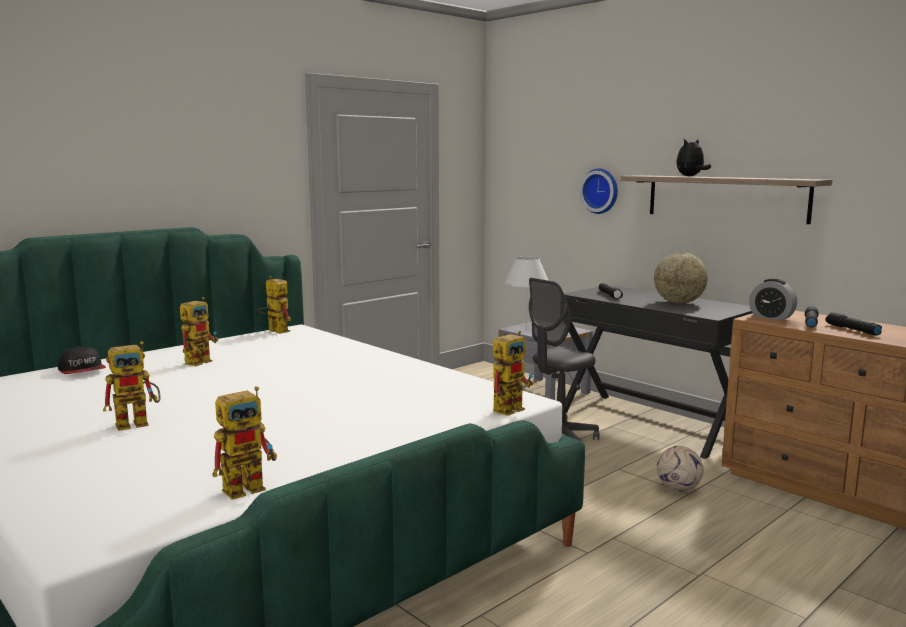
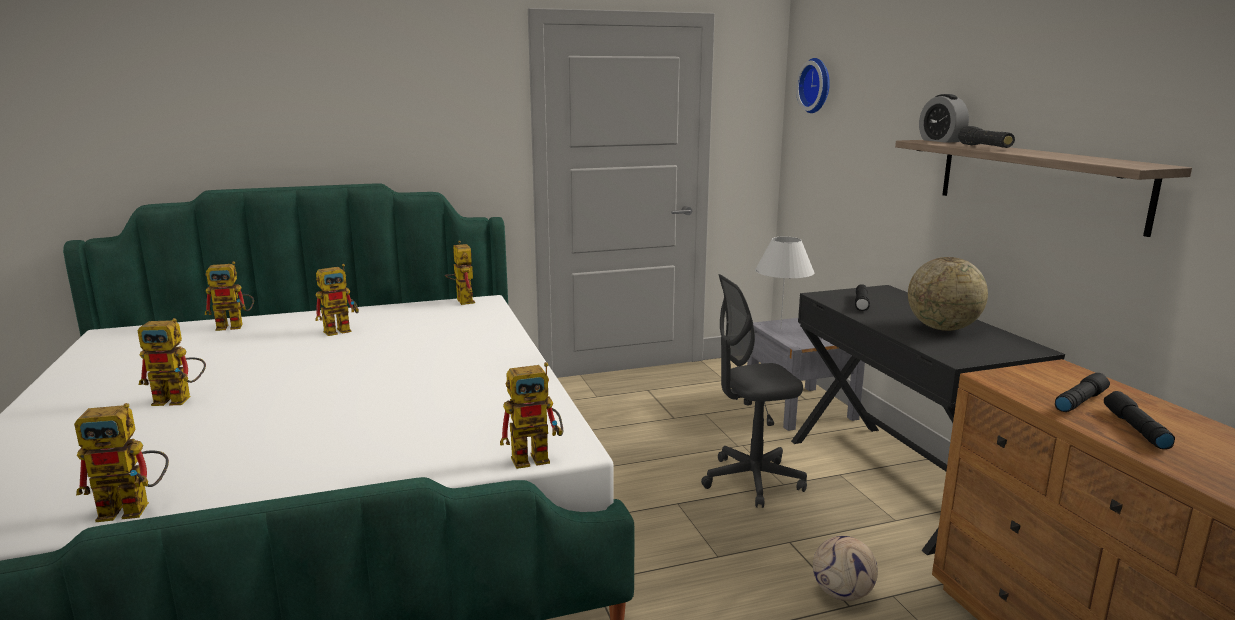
camera: 25 degrees right, 5 degrees up
(82, 370) = (236, 326): cap -> toy robot
(601, 191) = (892, 157): wall clock -> wall clock (817, 85)
(690, 176) = (985, 147): plush toy -> black flashlight
(771, 317) = (1027, 379): alarm clock -> alarm clock (941, 141)

